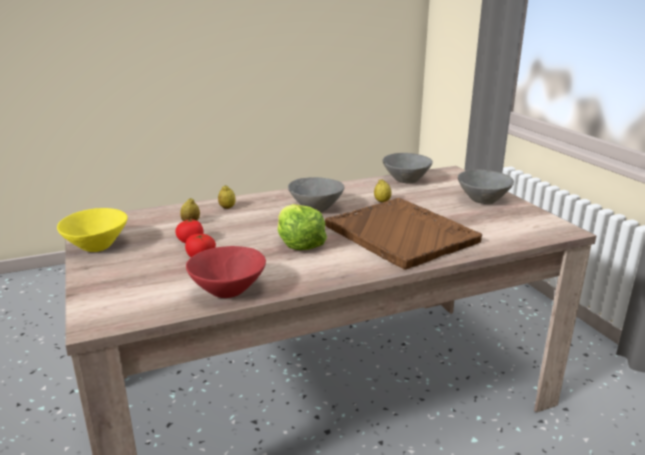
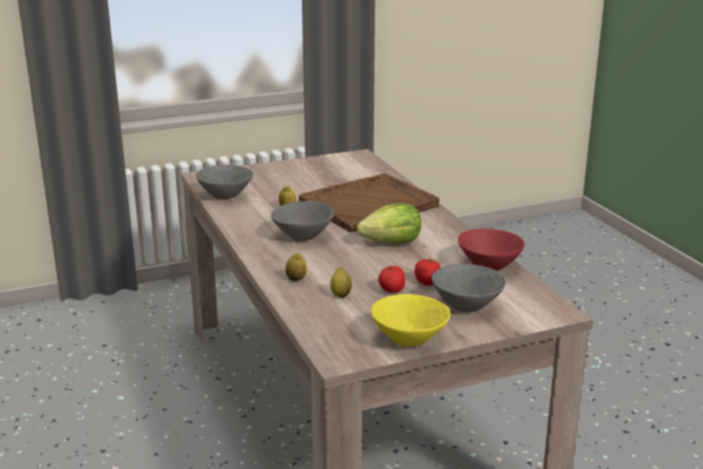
camera: 90 degrees left, 0 degrees up
(483, 200) = (291, 172): grey bowl -> grey bowl (467, 306)

